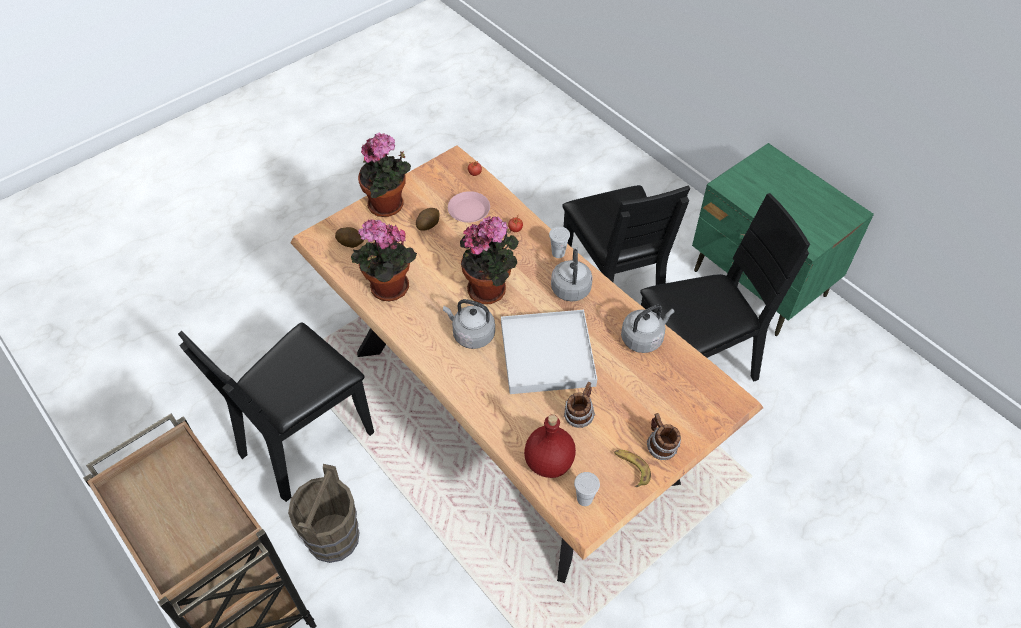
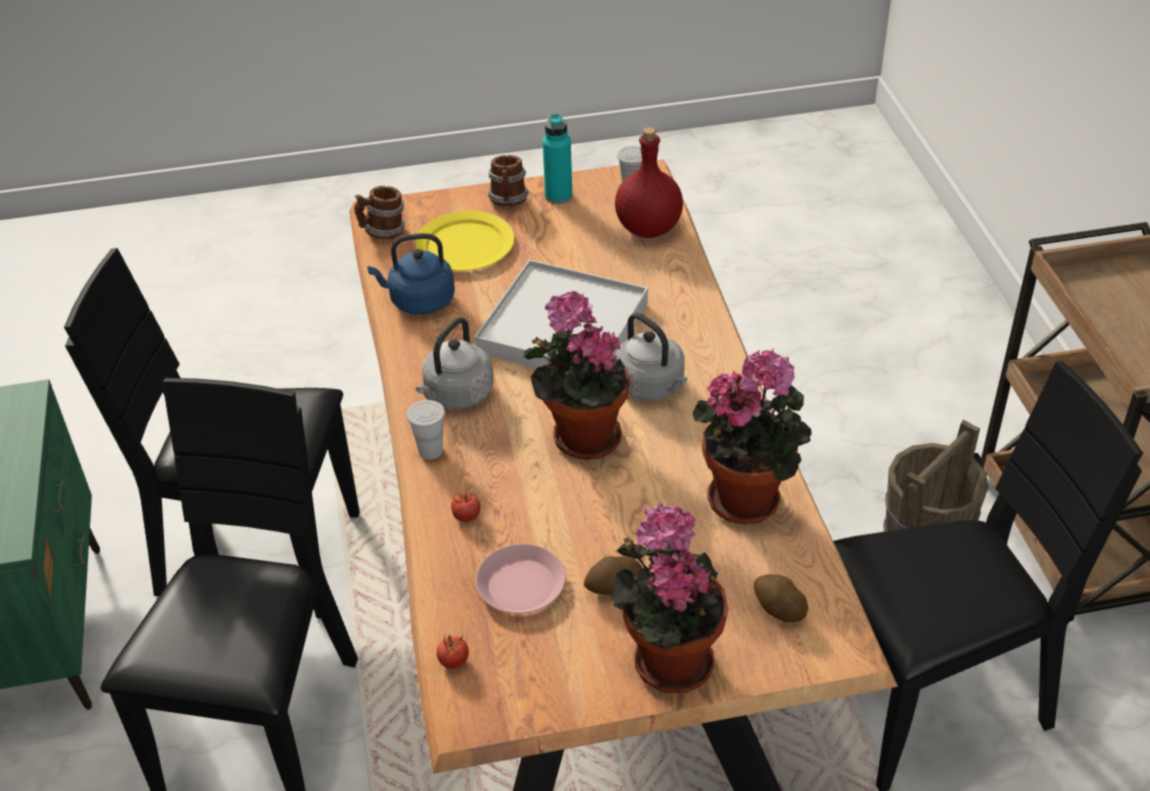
camera: 150 degrees left, 10 degrees down
(579, 415) = (576, 256): mug -> mug (383, 233)
(631, 468) = (558, 196): banana -> turquoise bottle
(643, 338) = (419, 301): grey kettle -> blue kettle
(655, 393) = (464, 246): none -> yellow plate

